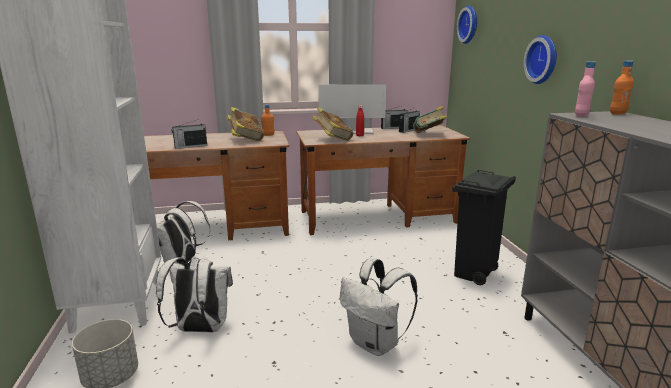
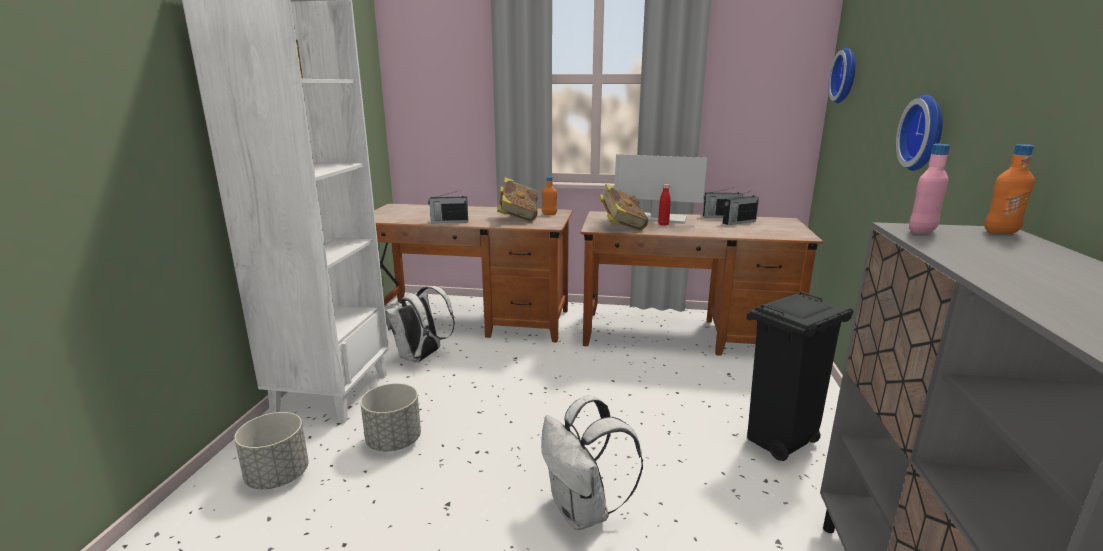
camera: 20 degrees right, 0 degrees up
(200, 329) = (393, 441): white backpack -> grey planter
(429, 135) = (762, 231): book -> none

